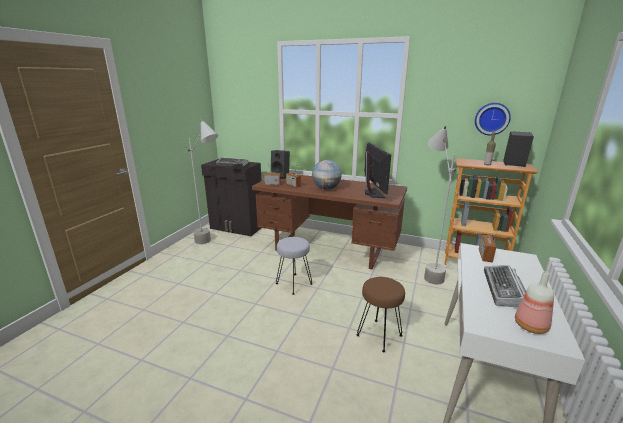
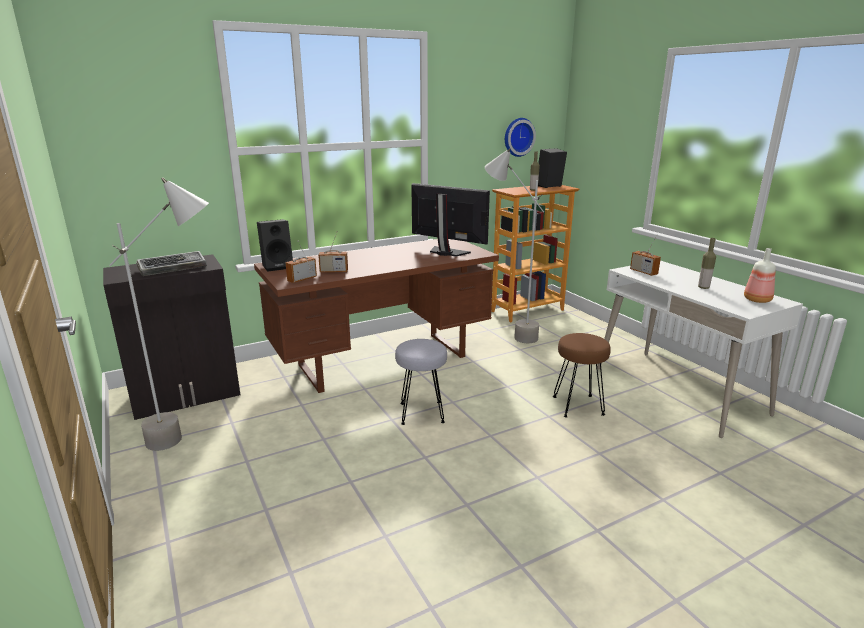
camera: 50 degrees left, 0 degrees up
(326, 188) = (385, 262): globe -> none
(505, 290) = (703, 287): keyboard -> bottle

